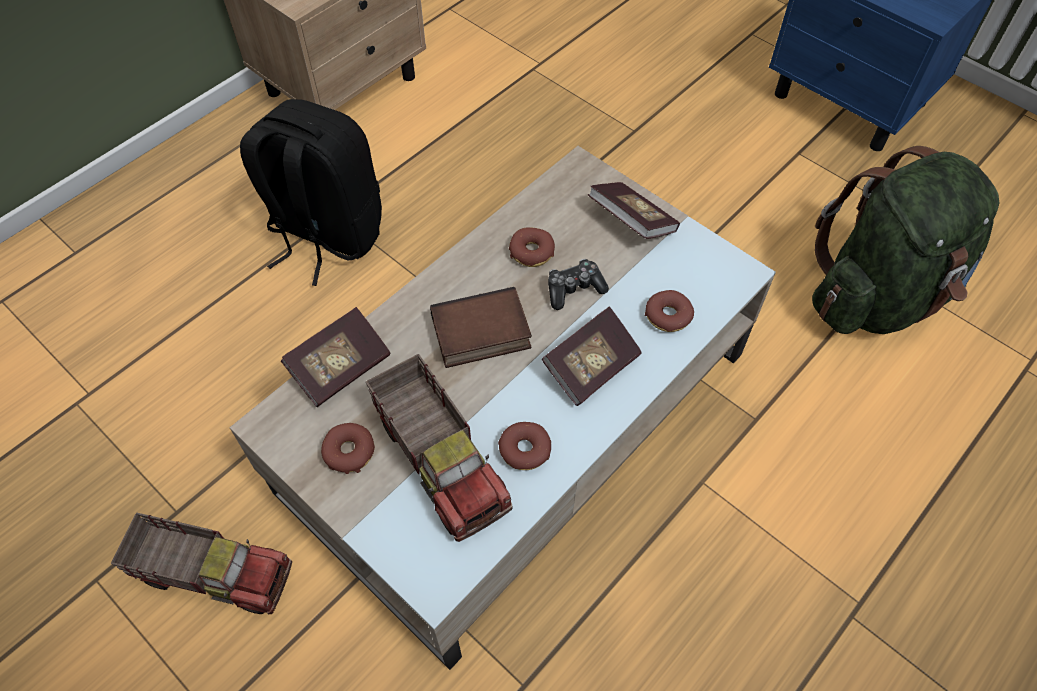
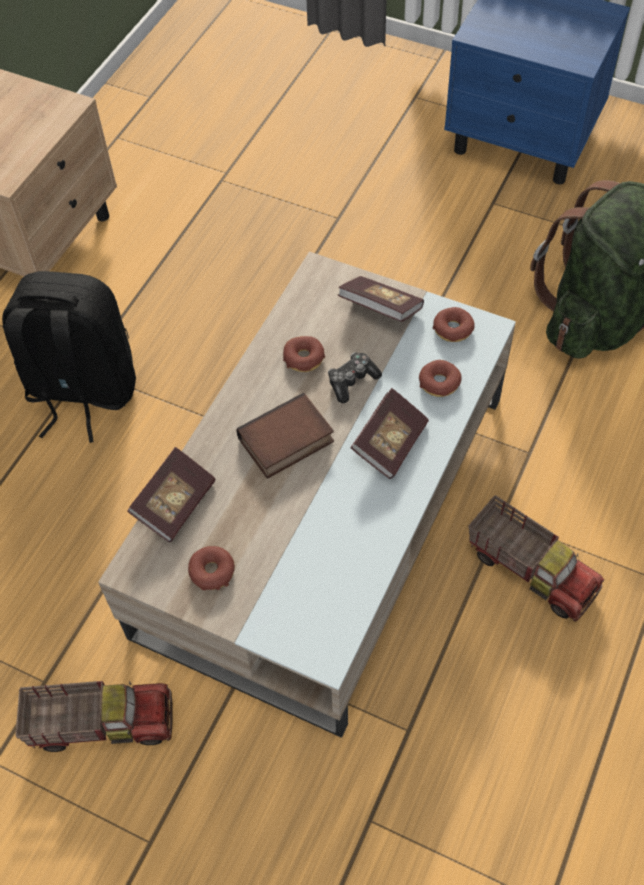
camera: 15 degrees left, 0 degrees up
(442, 460) = (294, 556): toy truck -> toy truck (531, 569)
(524, 450) = (359, 527): donut -> donut (453, 329)

